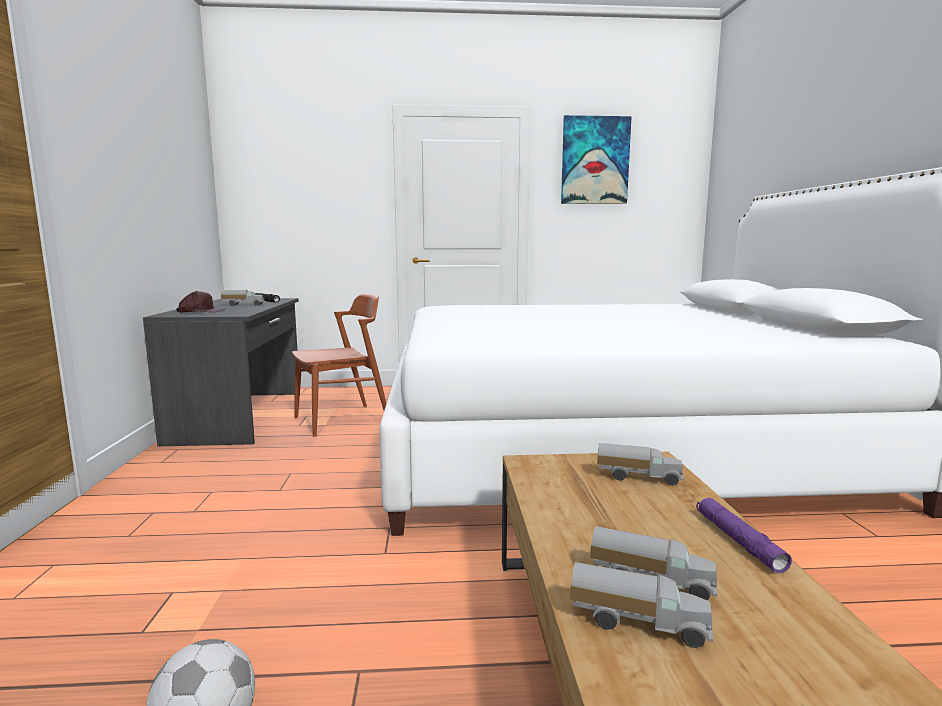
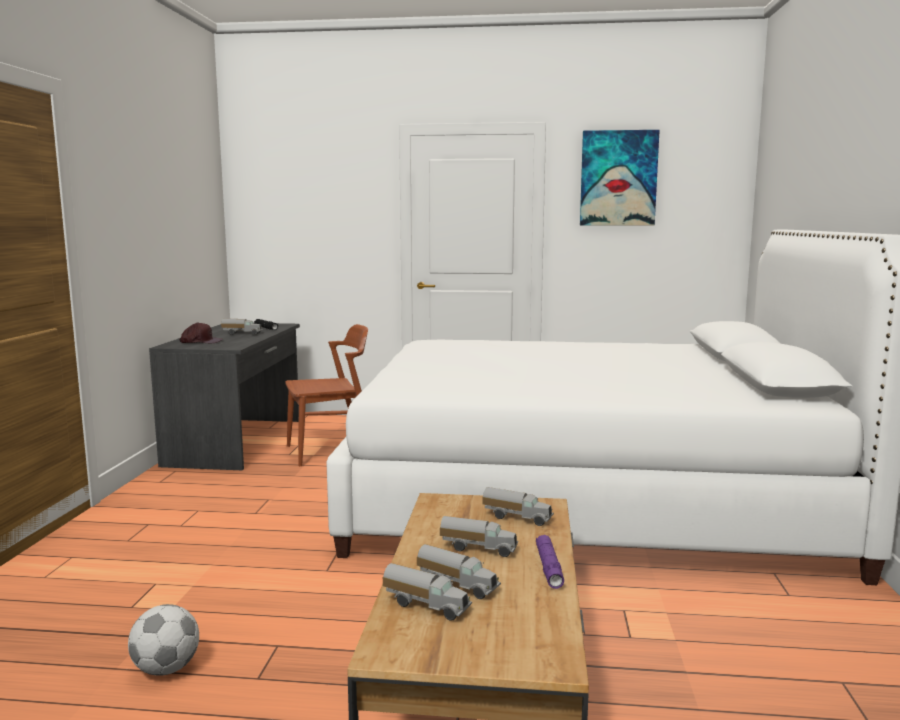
camera: 10 degrees right, 0 degrees up
(630, 521) = (479, 548): none -> toy truck

